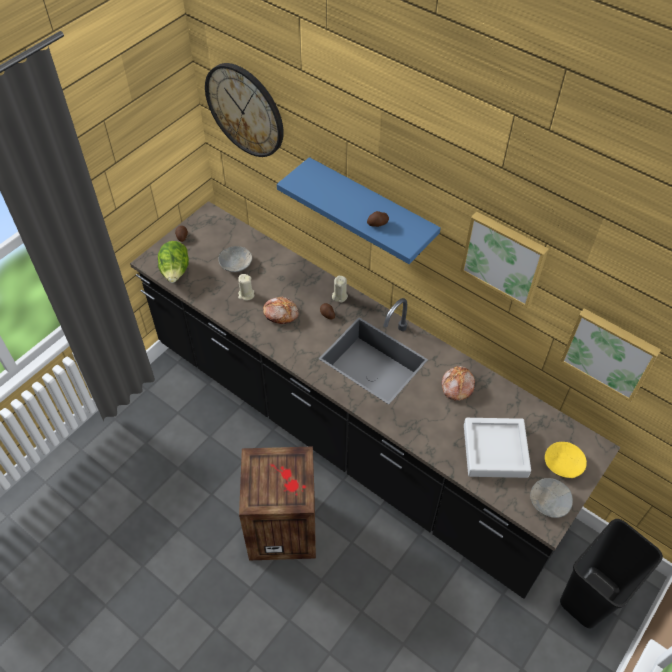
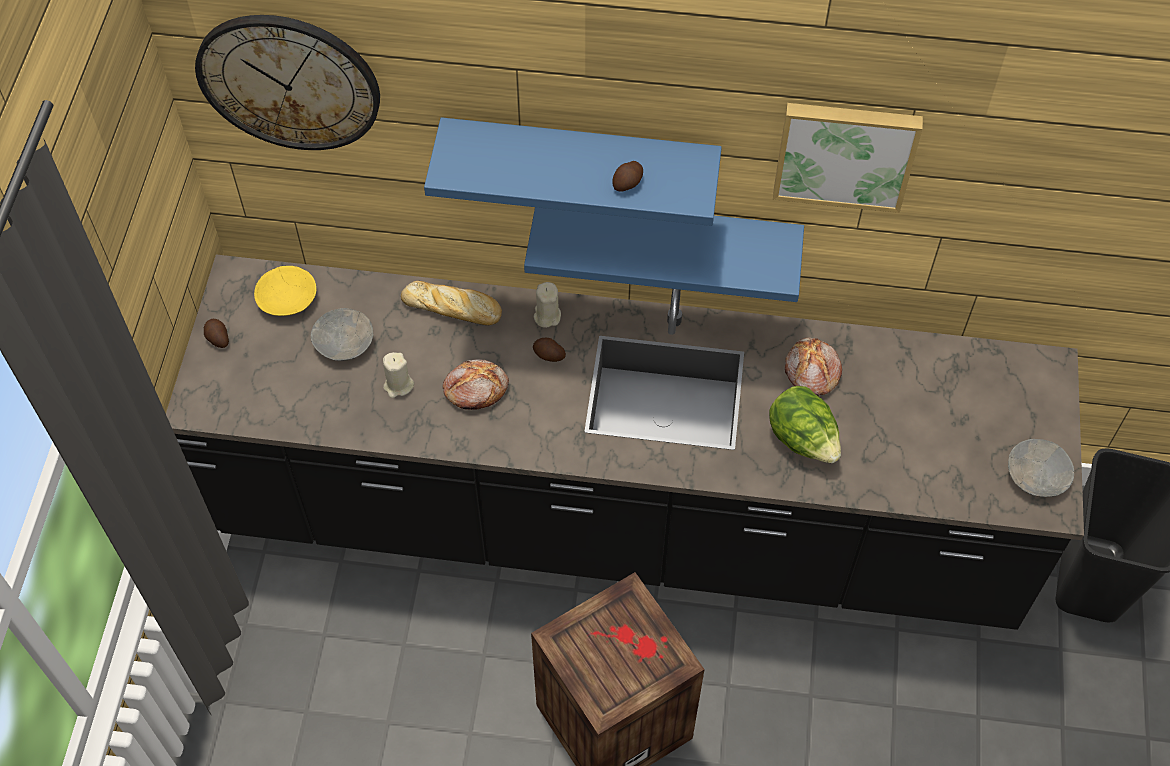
camera: 30 degrees left, 5 degrees up
(175, 272) = (253, 404): lettuce -> lettuce (803, 439)
(297, 272) = (453, 308): none -> bread
(410, 275) = (668, 235): none -> blue shelf
(495, 450) = (923, 440): grey tray -> none
(563, 463) = (1021, 411): yellow bowl -> yellow bowl (287, 298)
(610, 352) = (1041, 225): picture -> none

